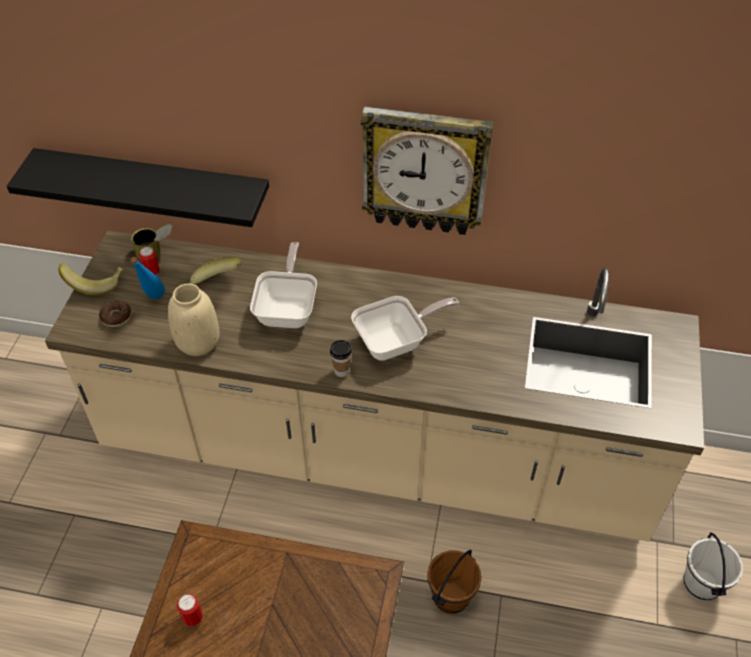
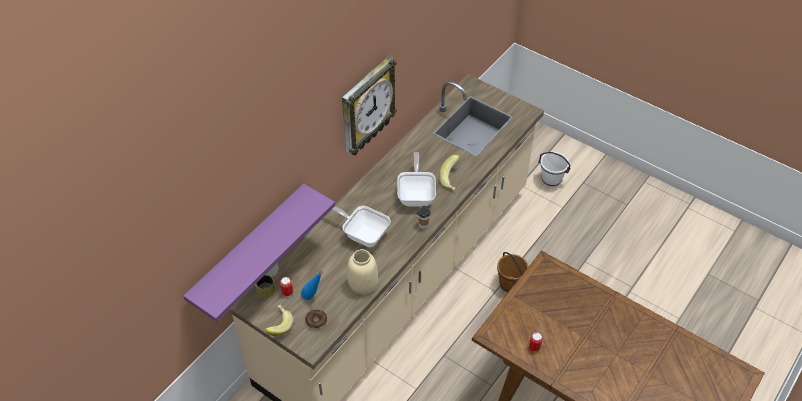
camera: 65 degrees left, 0 degrees up
(154, 187) = (249, 250): black shelf -> purple shelf
(215, 284) = (319, 263): banana -> banana (452, 179)

